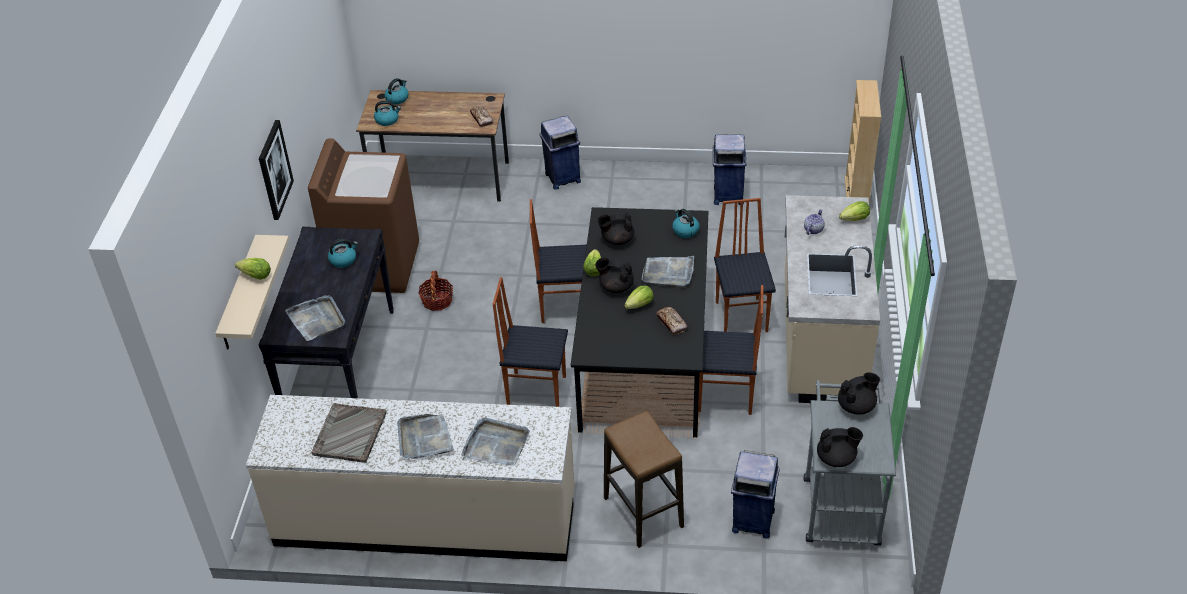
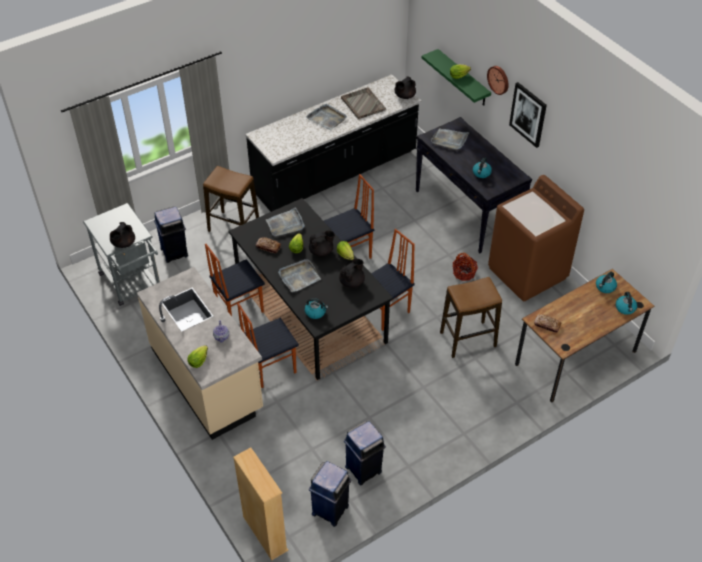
camera: 140 degrees right, 5 degrees up
(239, 295) = (463, 78): beige shelf -> green shelf
(252, 200) = (499, 79): none -> wall clock
(426, 518) = (335, 173): beige counter -> black counter
(496, 444) = (291, 132): grey tray -> grey tray (285, 224)
(515, 241) = (468, 339): none -> stool
(562, 178) = (497, 410): blue trash can -> blue trash can (330, 509)
(742, 316) = (270, 368): chair -> chair turned 105 degrees clockwise
(836, 458) = (118, 213): black teapot -> black teapot (404, 96)

